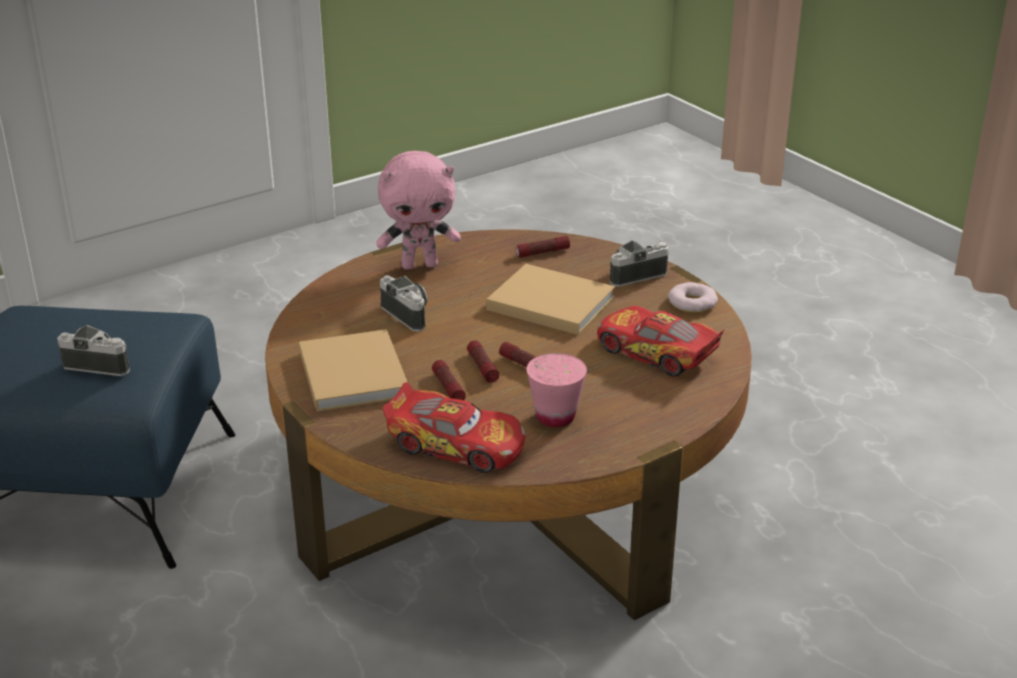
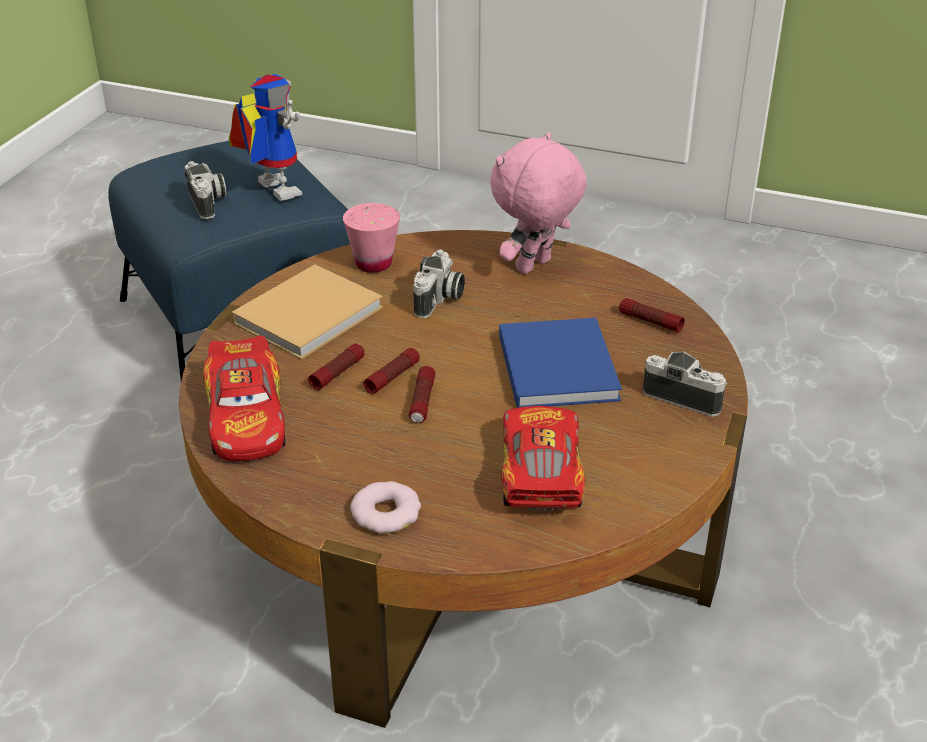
camera: 55 degrees right, 5 degrees up
(127, 329) = (270, 189): none -> toy robot
(420, 265) = (535, 267): pink plush toy -> pink plush toy turned 90 degrees clockwise
(547, 302) = (557, 364): beige book -> blue book
(555, 417) = (348, 456): pink cup -> pink cup (373, 264)
(692, 302) = (676, 458): donut -> donut (386, 513)

